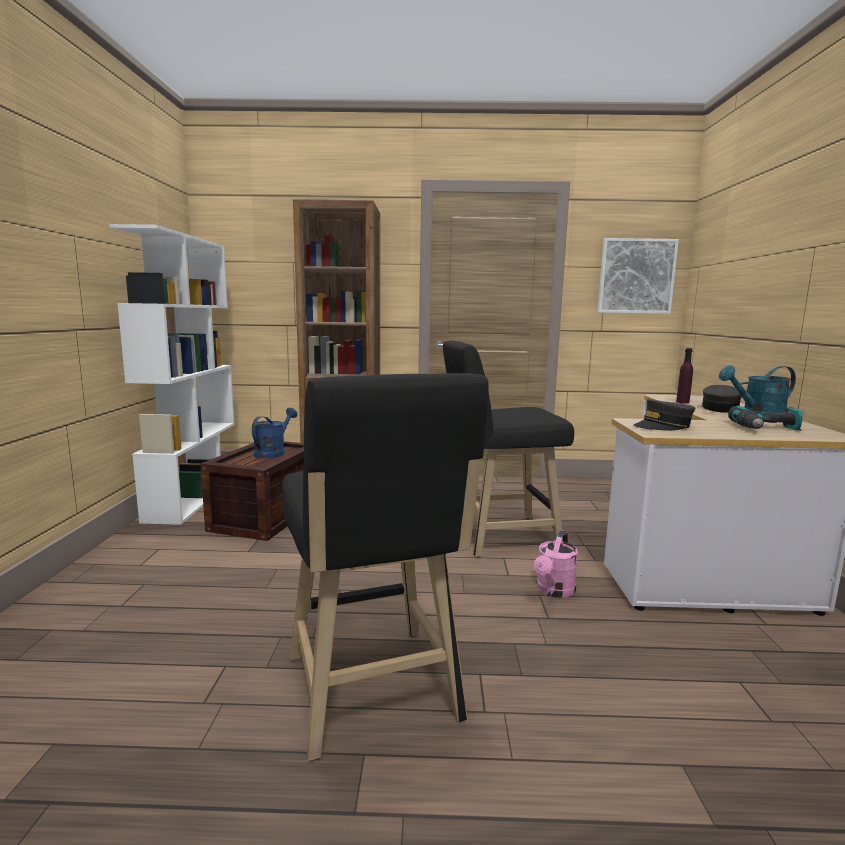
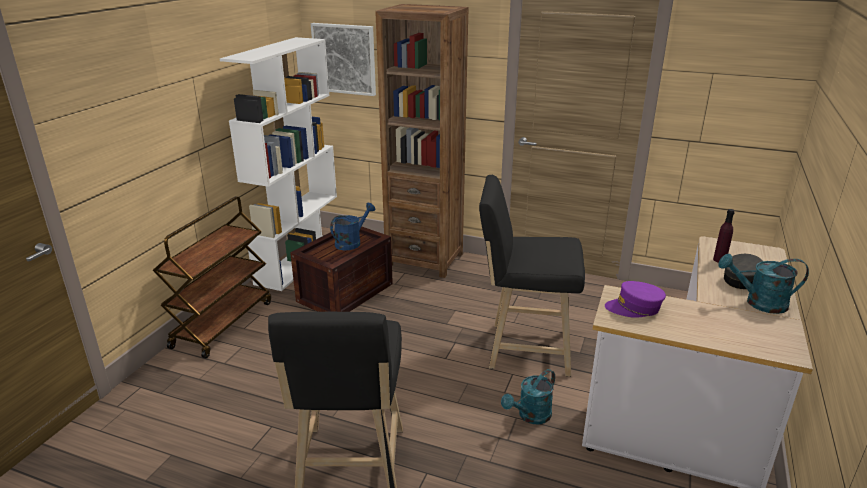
camera: 20 degrees right, 15 degrees up
(105, 564) = (222, 323): none -> brown cart
(553, 591) = (530, 416): pink watering can -> turquoise watering can
(636, 276) = (747, 86): picture -> picture (344, 59)
(663, 426) = (634, 308): grey cap -> purple cap
(766, 429) = (734, 328): power drill -> none

